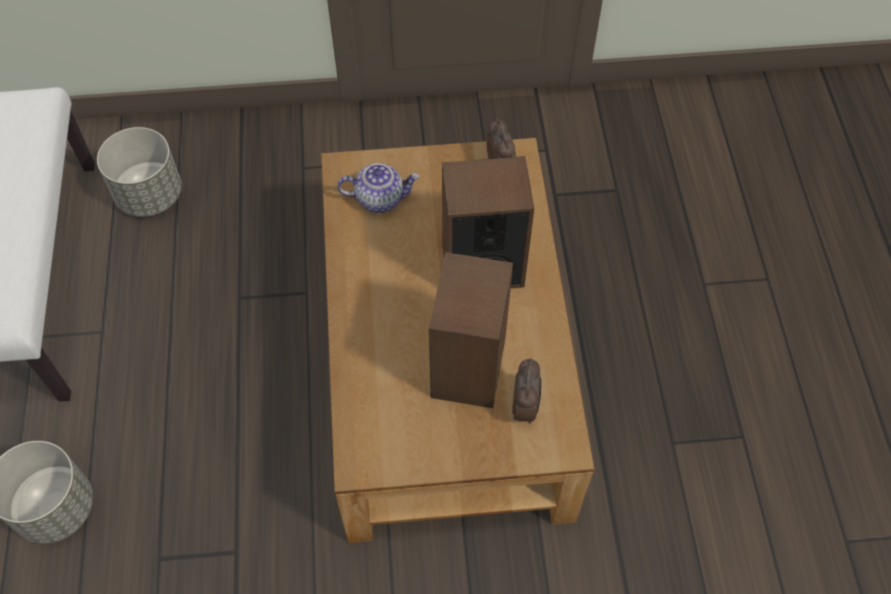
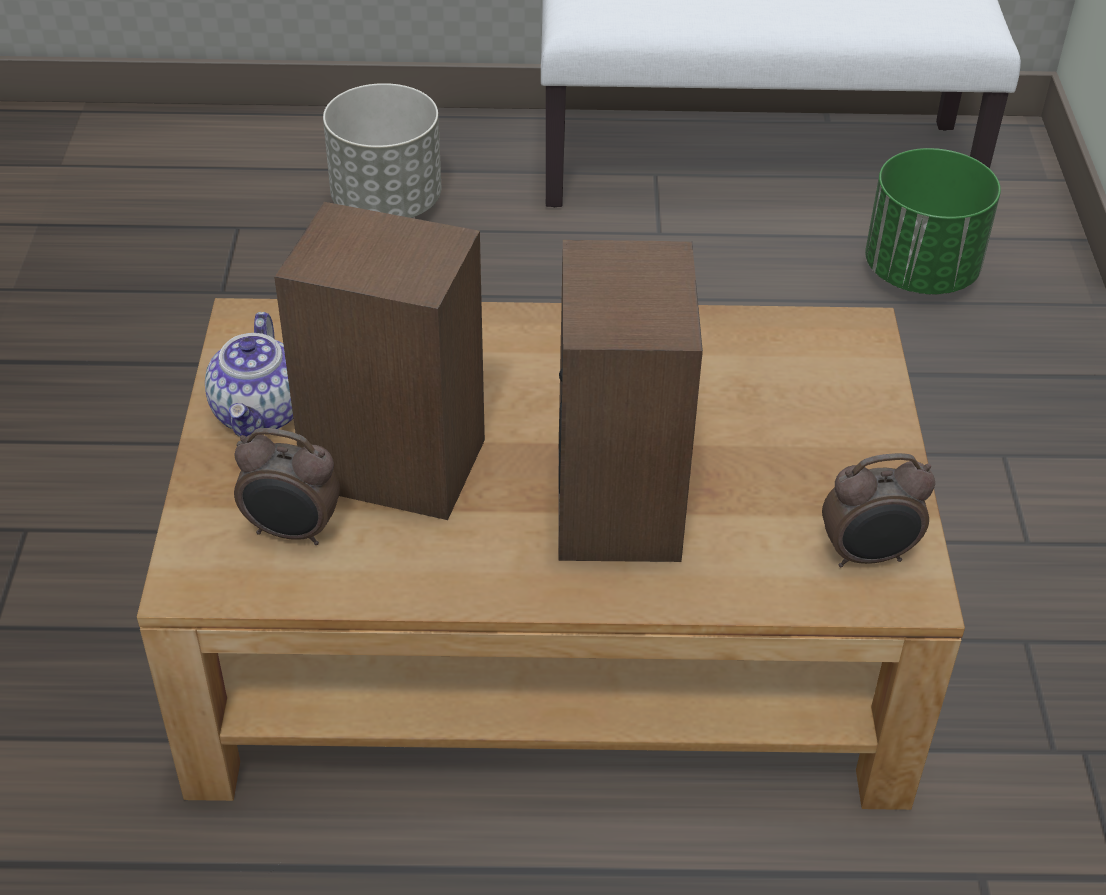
camera: 95 degrees right, 15 degrees down
(150, 195) = (920, 273): grey planter -> green planter
(380, 198) = (785, 375): teapot -> teapot (261, 413)

